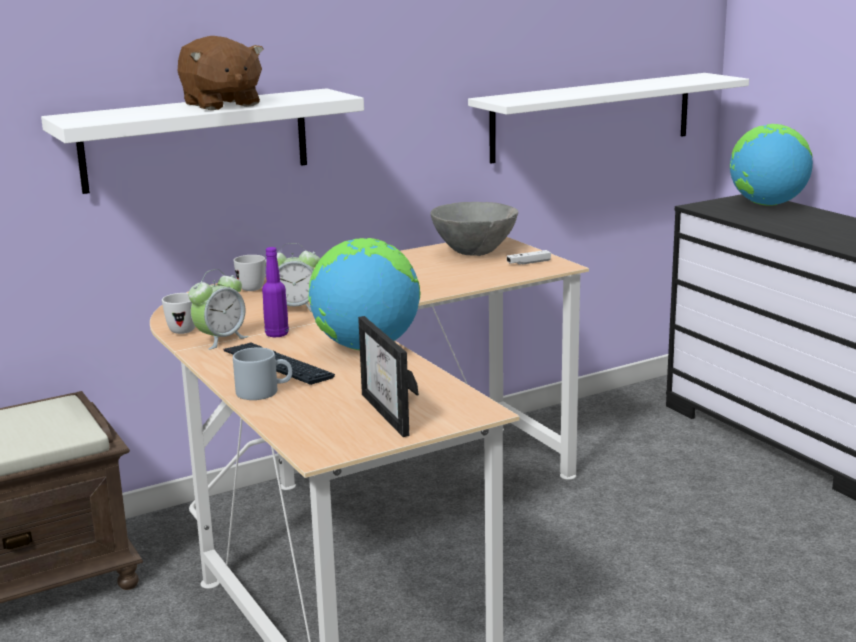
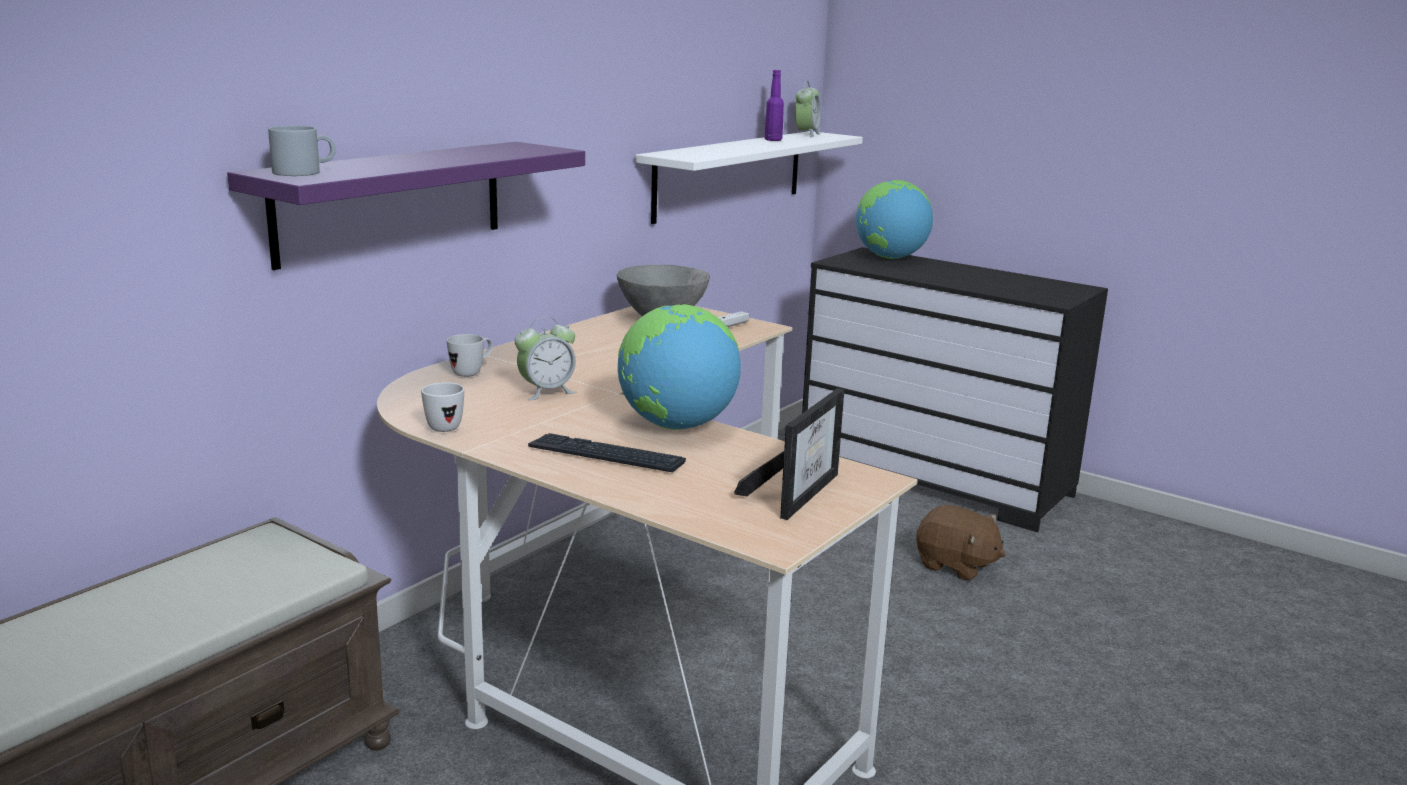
camera: 25 degrees left, 0 degrees up
(196, 140) = (391, 201): white shelf -> purple shelf
(220, 340) = (503, 434): alarm clock -> alarm clock (806, 134)
(221, 105) = (439, 158): brown plush toy -> brown plush toy (956, 566)
(264, 391) = (628, 486): grey mug -> grey mug (304, 172)
(276, 334) = (560, 421): purple bottle -> purple bottle (773, 140)
(396, 413) = (799, 492): picture frame -> picture frame turned 105 degrees counterclockwise

